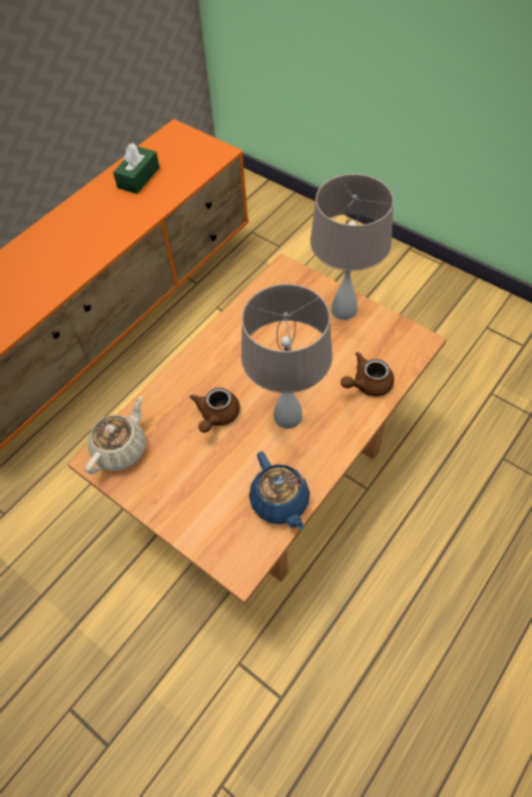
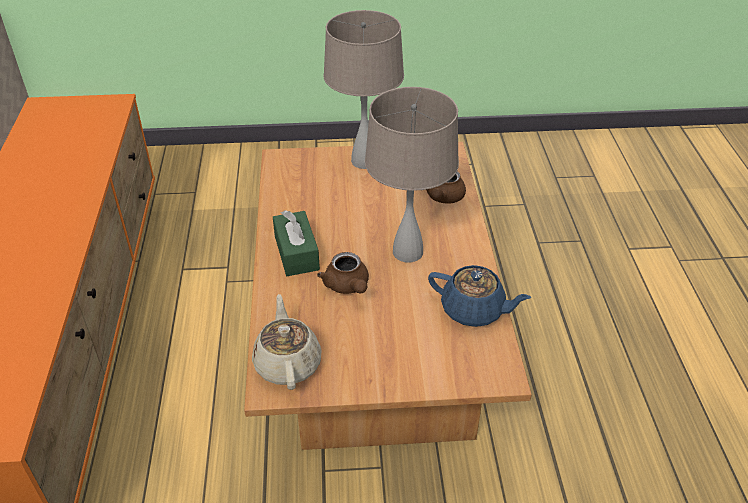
camera: 45 degrees left, 15 degrees down
(138, 178) = (43, 155): green tissue box -> green tissue box (296, 253)

